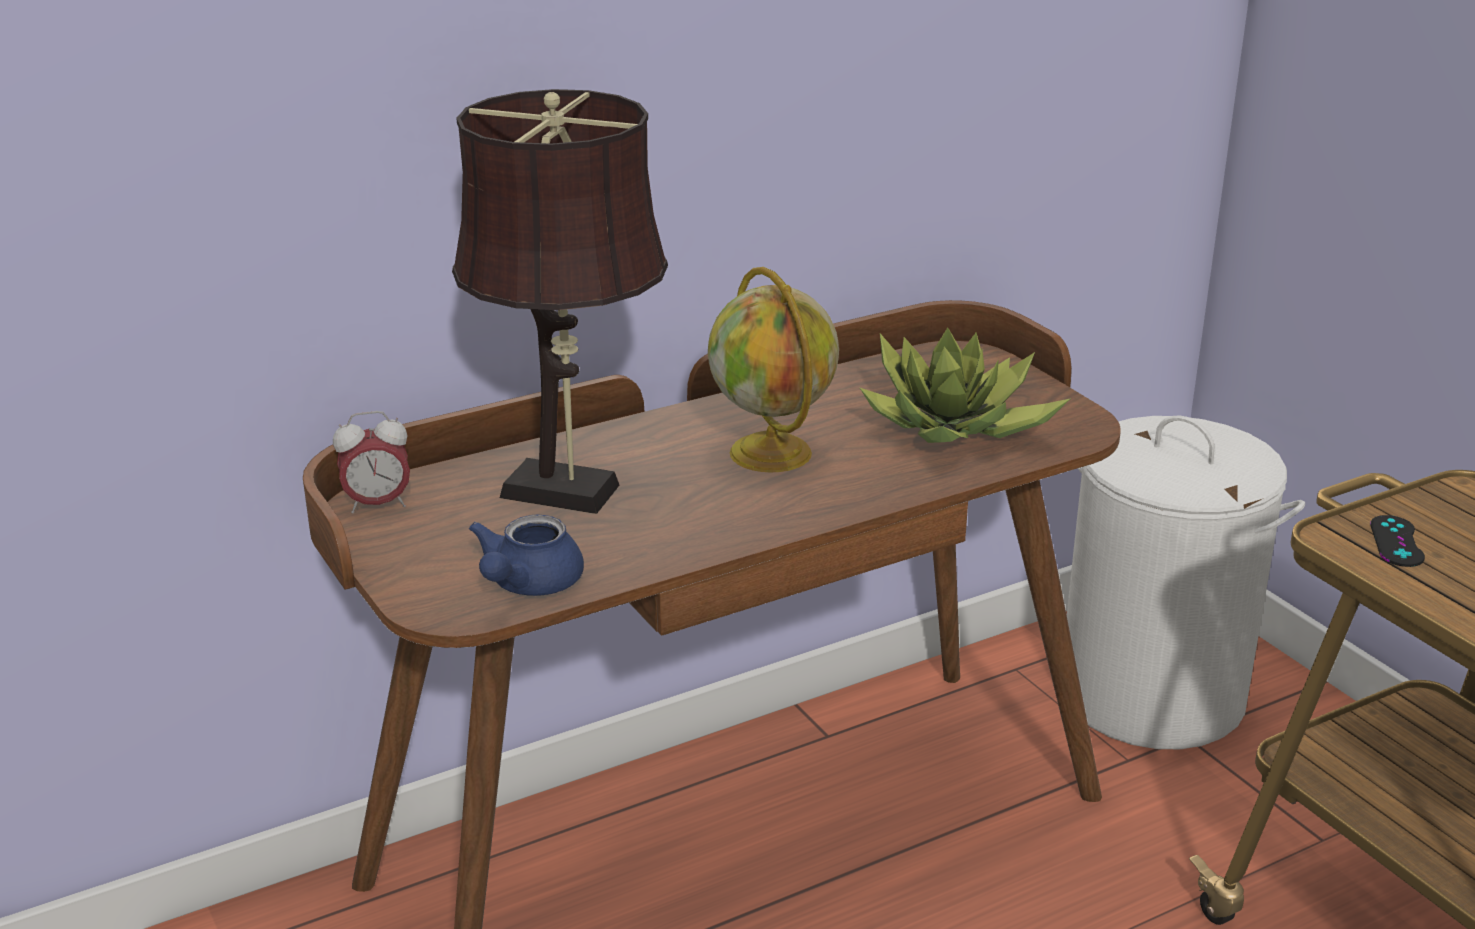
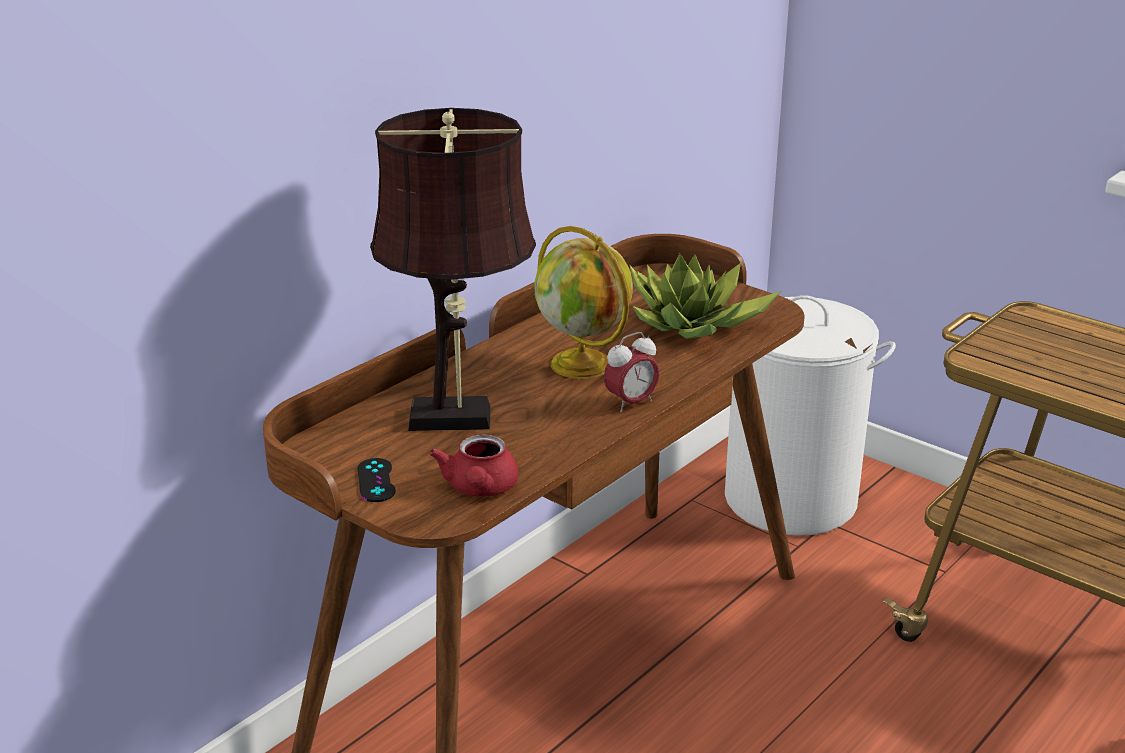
camera: 20 degrees left, 0 degrees up
(377, 505) = (317, 452): alarm clock -> alarm clock (631, 403)
(527, 585) = (479, 489): blue teapot -> red teapot
(1396, 541) = (1010, 354): black game controller -> black game controller (376, 480)

